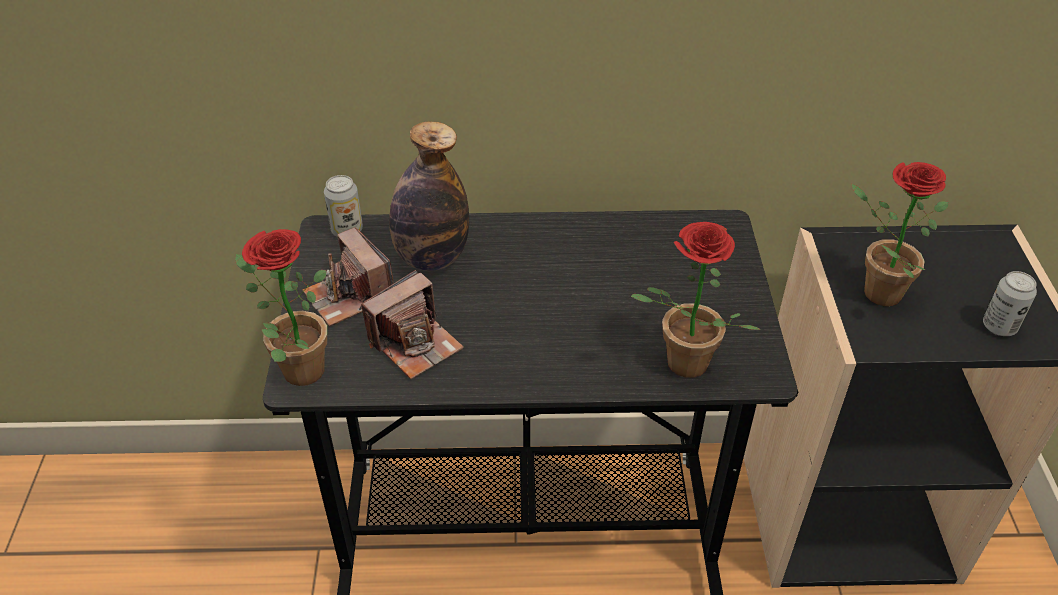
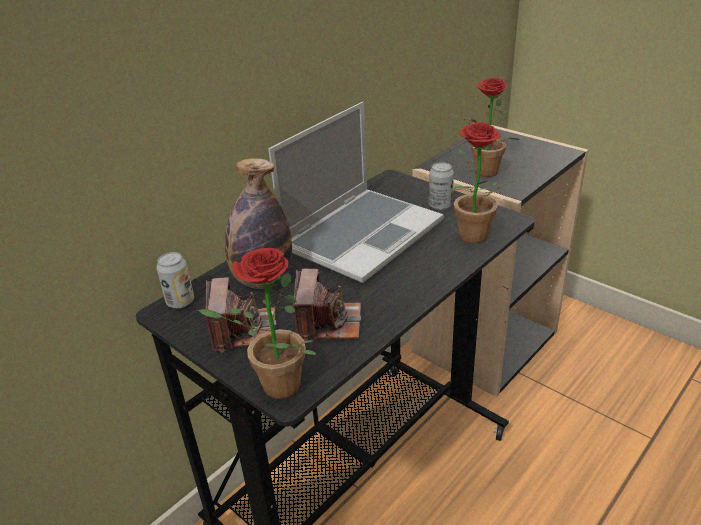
camera: 45 degrees left, 10 degrees down
(349, 296) = (243, 330): camera -> camera turned 105 degrees counterclockwise
(585, 274) = (362, 234): none -> laptop
(999, 326) = (543, 158): can -> can (440, 205)

